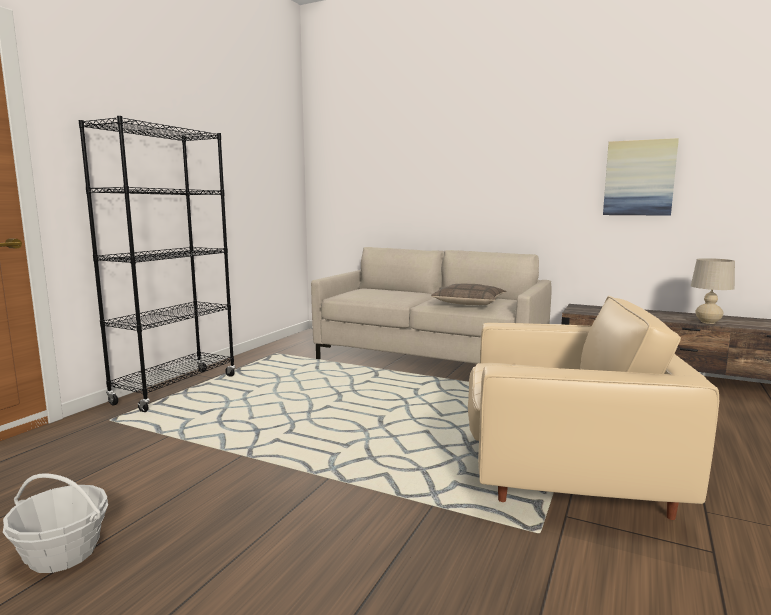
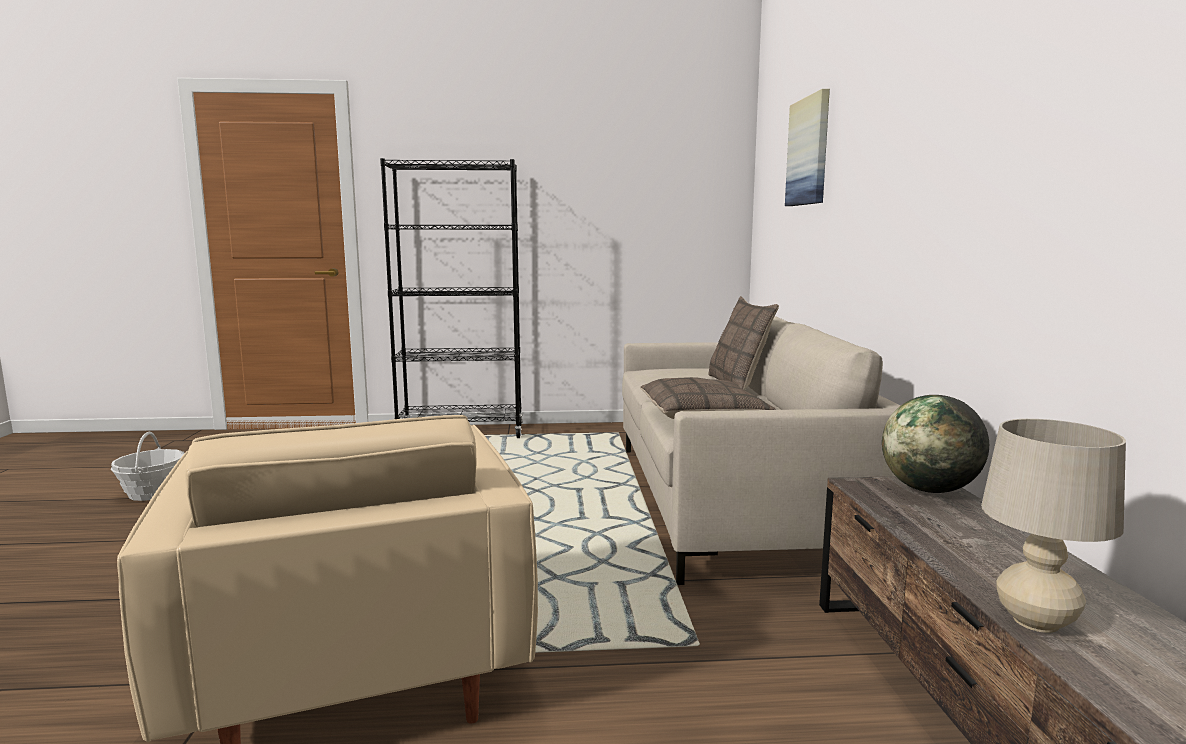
camera: 60 degrees right, 0 degrees up
(411, 291) = (738, 384): none -> pillow
(587, 307) = (929, 490): none -> globe
(639, 178) = (1078, 173): picture -> picture (809, 151)

